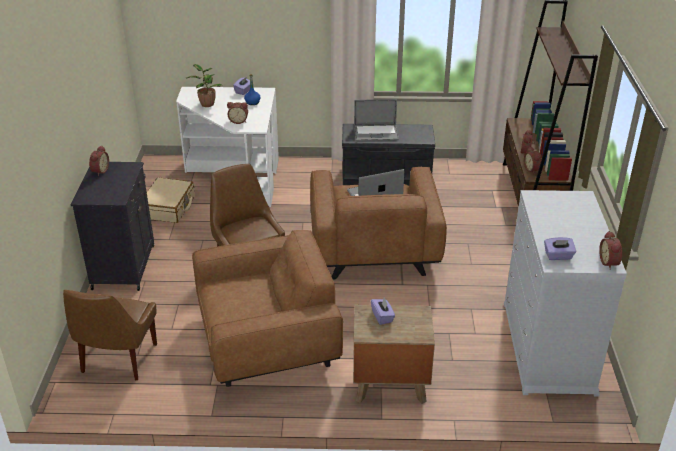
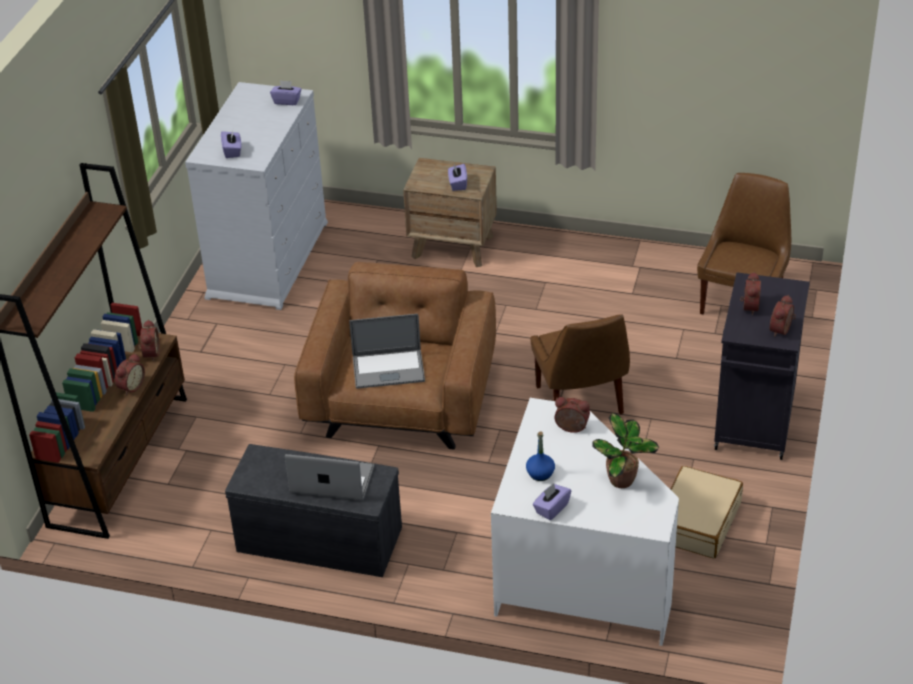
camera: 165 degrees left, 5 degrees up
(267, 340) = (572, 302): brown armchair -> none
(562, 203) = (232, 151): none -> purple tissue box
(610, 262) = (244, 91): alarm clock -> alarm clock (748, 307)

